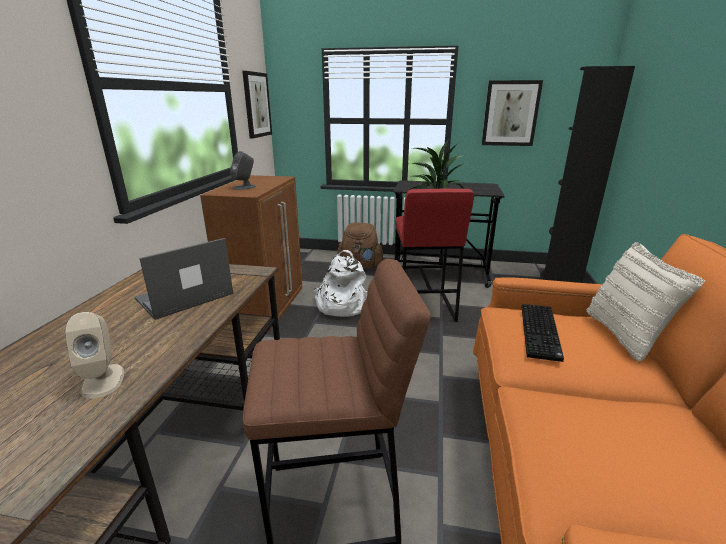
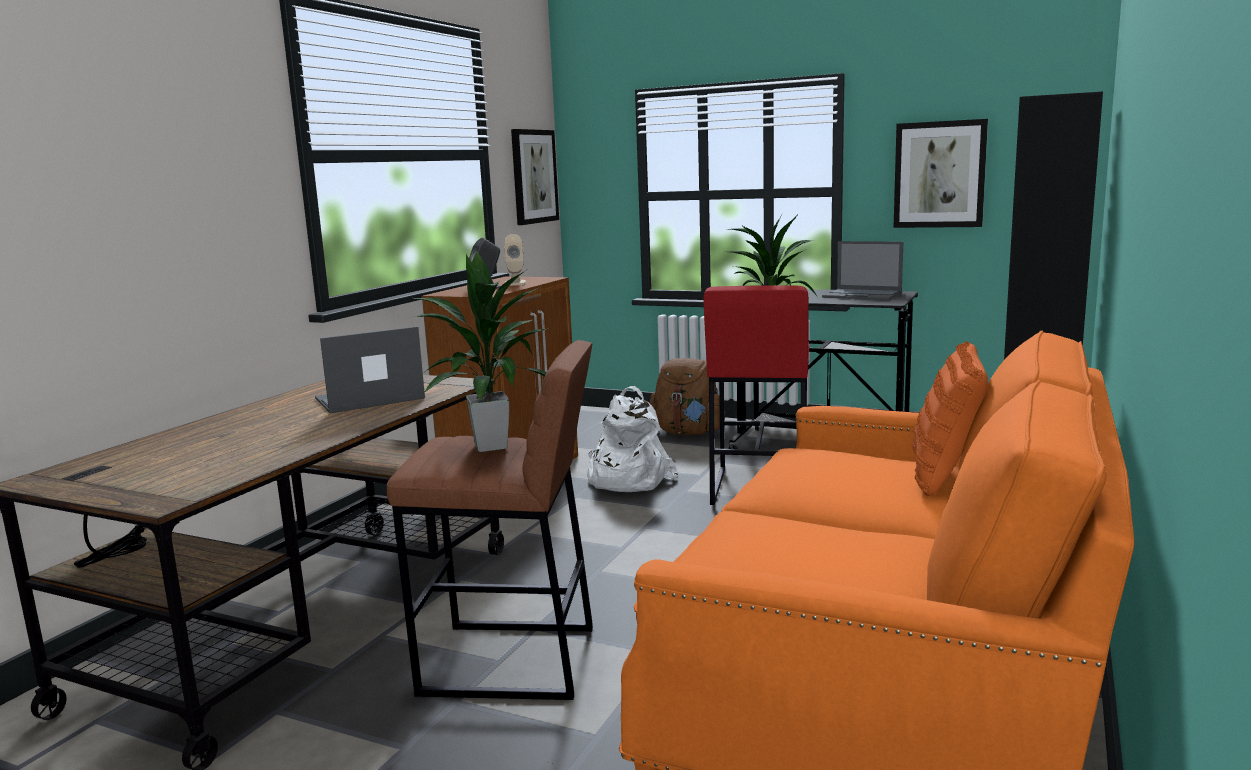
camera: 15 degrees right, 10 degrees down
(103, 380) = (266, 446): beige speaker -> beige speaker (515, 283)
(322, 358) = (490, 447): none -> potted plant
(470, 186) = (863, 295): none -> laptop
(541, 332) = (820, 465): keyboard -> none
(625, 337) = (944, 477): beige pillow -> orange pillow

